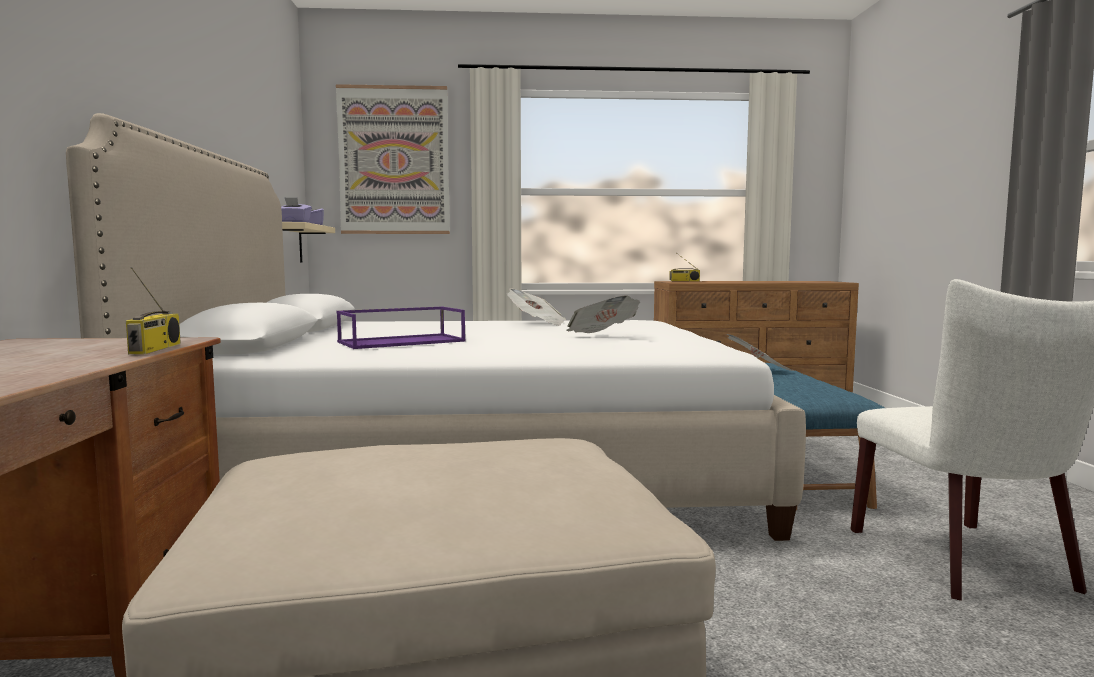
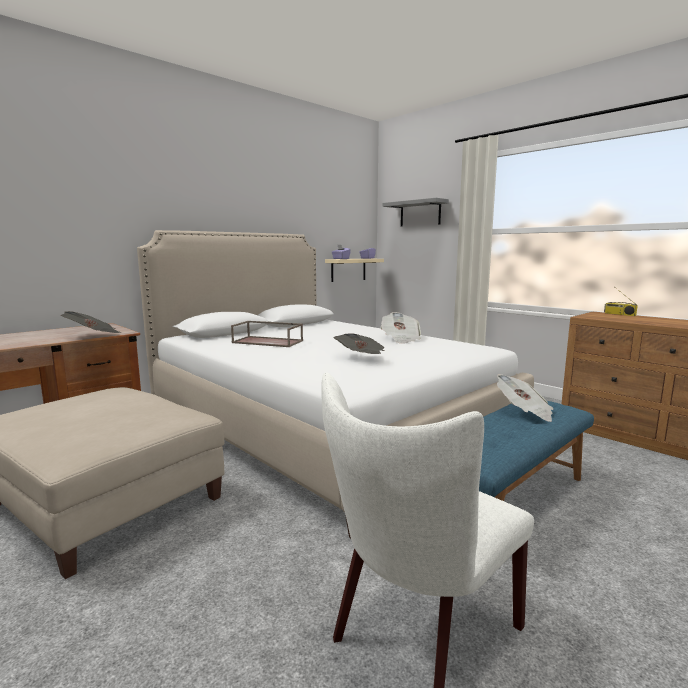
camera: 50 degrees right, 5 degrees up
(156, 349) = (94, 336): radio -> newspaper
(394, 161) = (420, 213): picture -> grey shelf
(402, 341) = (268, 341): purple tray -> brown tray

